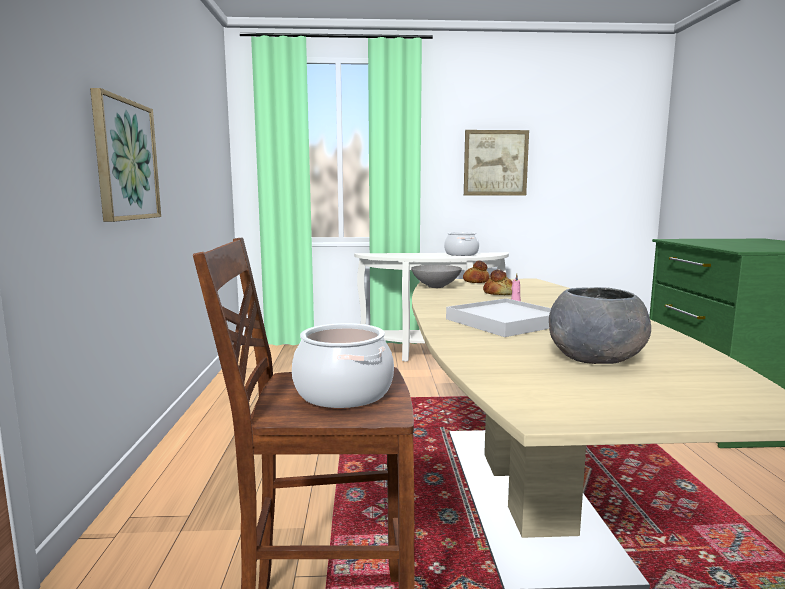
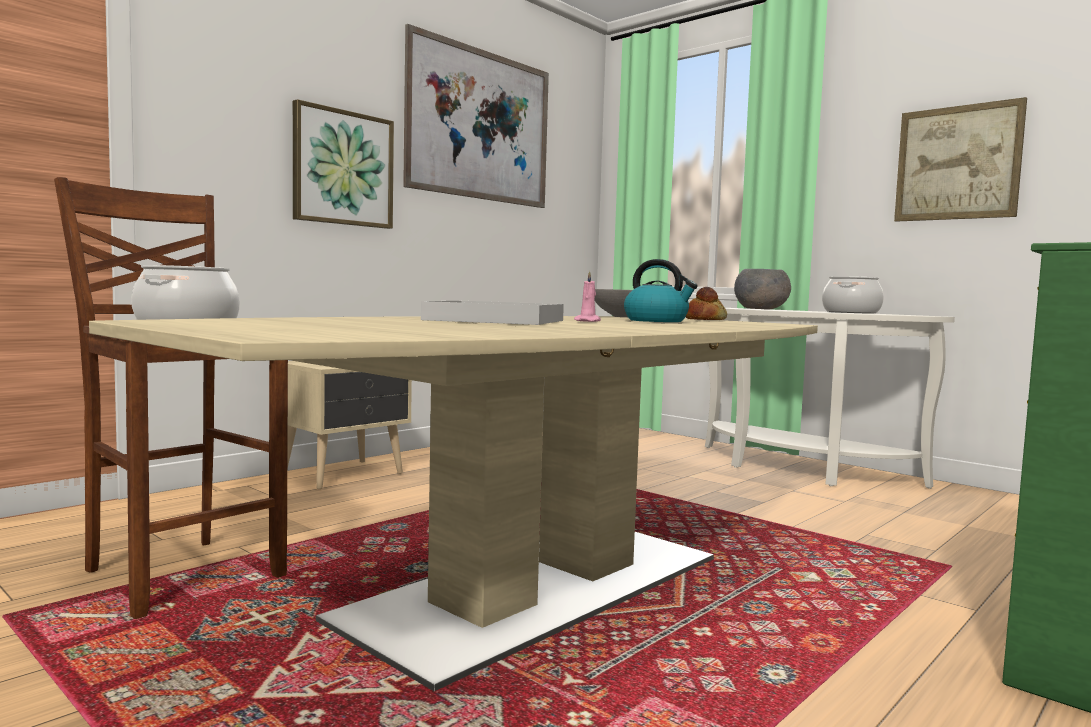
camera: 45 degrees right, 5 degrees down
(185, 109) = (480, 125): none -> picture
(191, 465) = (345, 474): none -> beige nightstand
(499, 293) = (657, 321): bread -> kettle
(597, 359) = (388, 325): grey bowl -> grey bowl (761, 309)

